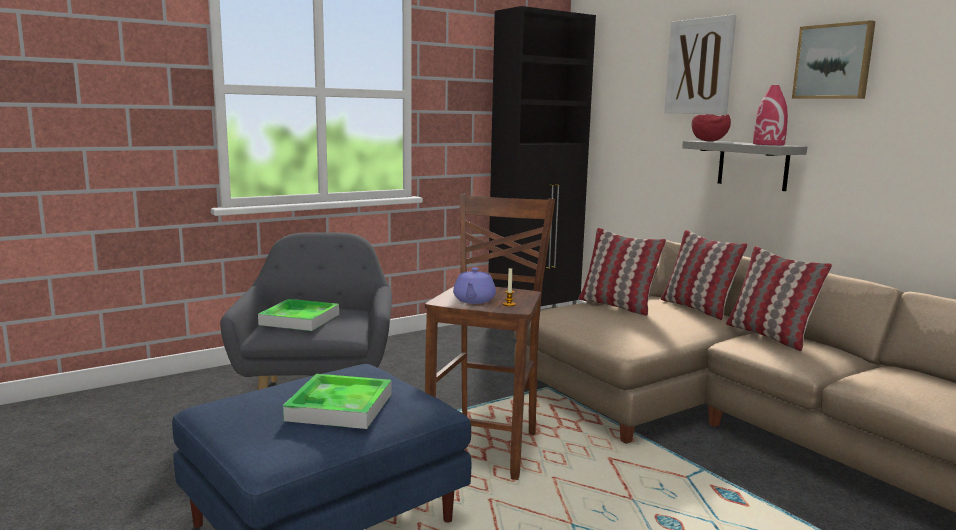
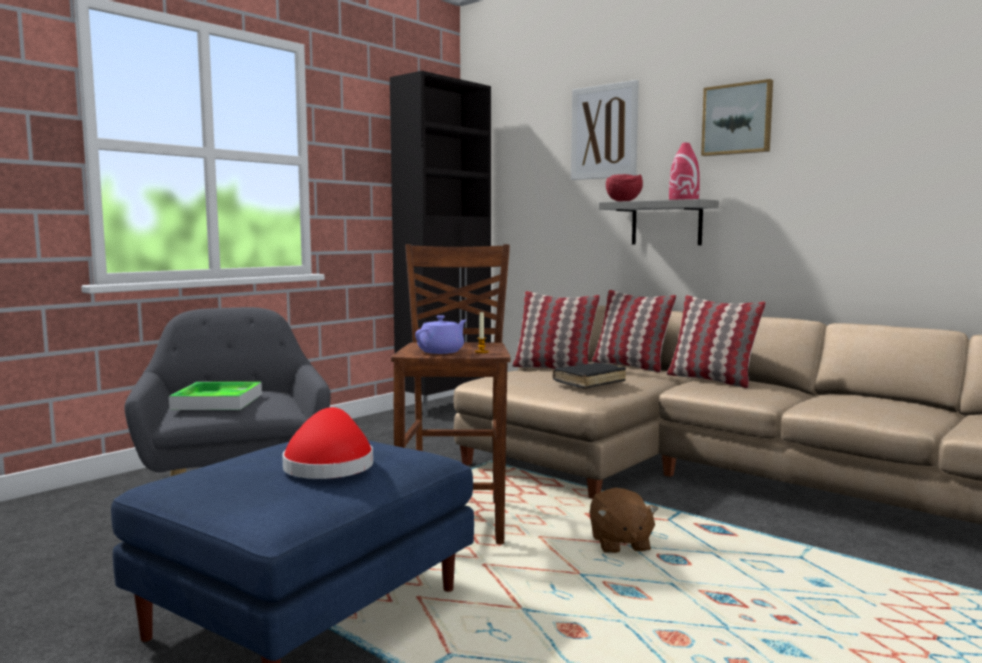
camera: 15 degrees left, 5 degrees down
(340, 407) = (329, 465): tray -> red hat
(474, 300) = (442, 351): purple teapot -> purple teapot turned 135 degrees counterclockwise
(626, 497) = (619, 544): none -> brown plush toy
(638, 328) = (589, 382): none -> black book

